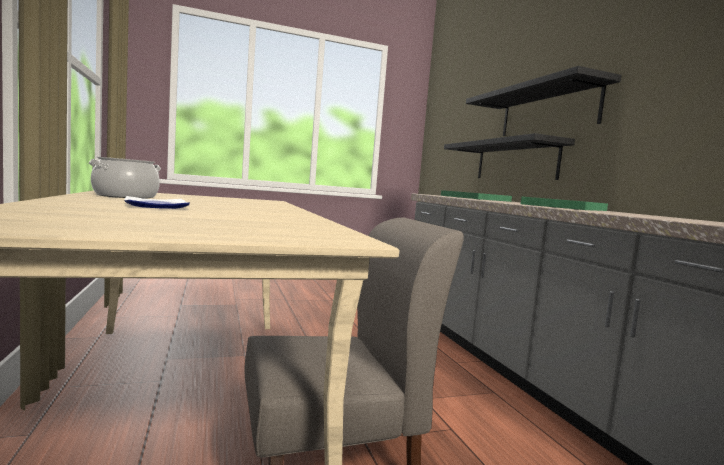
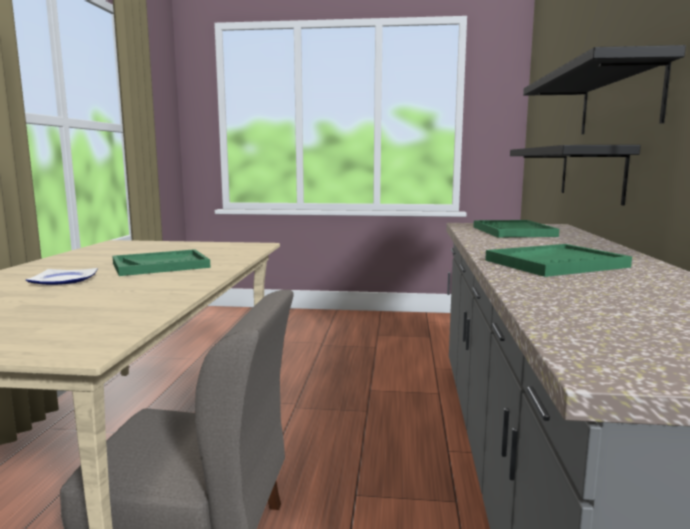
camera: 25 degrees right, 5 degrees up
(125, 196) = (89, 257): cooking pot -> none
(225, 204) = (161, 265): none -> green tray

